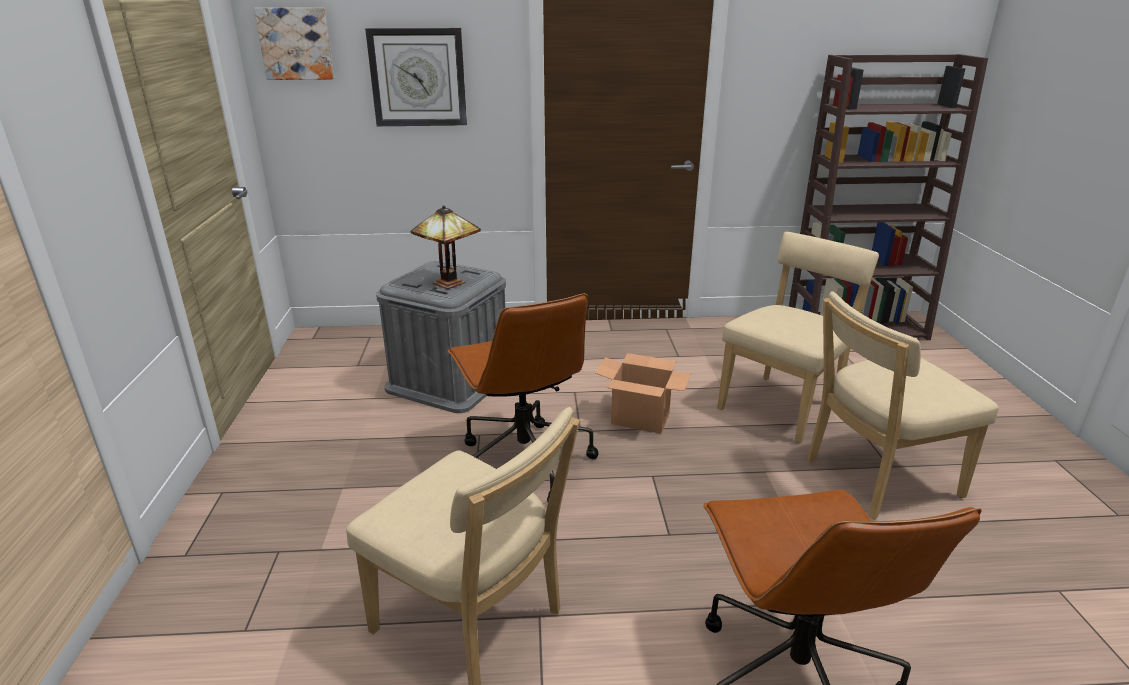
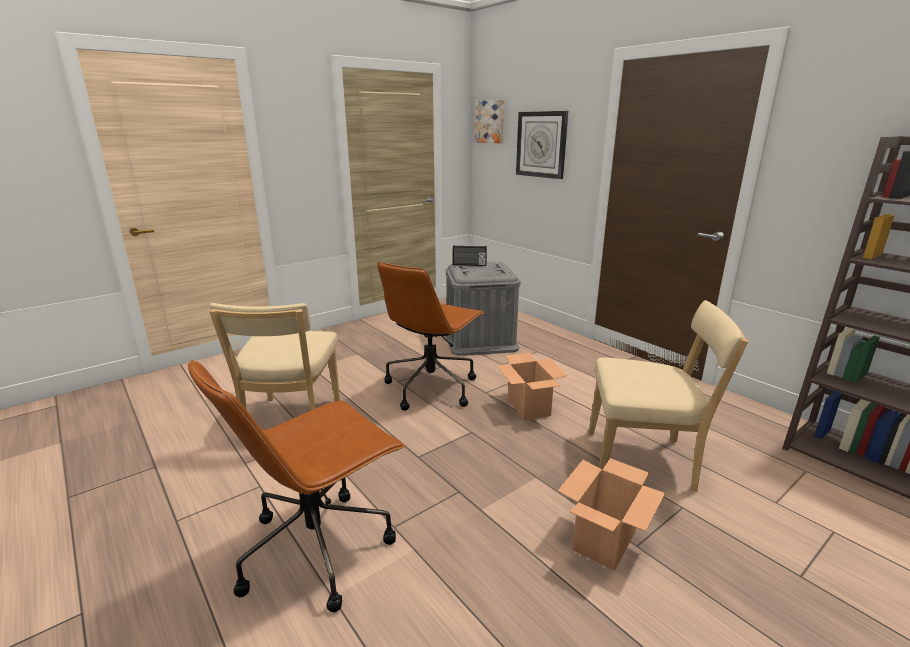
camera: 55 degrees right, 5 degrees down
(411, 278) = (469, 264): none -> radio
(449, 282) = (479, 271): table lamp -> none
(875, 479) = (604, 540): beige chair -> cardboard box

